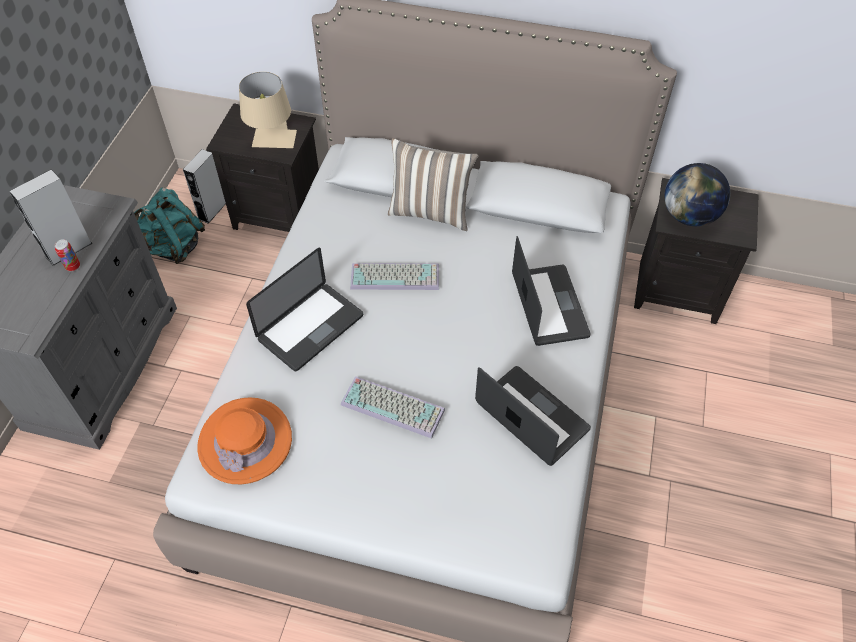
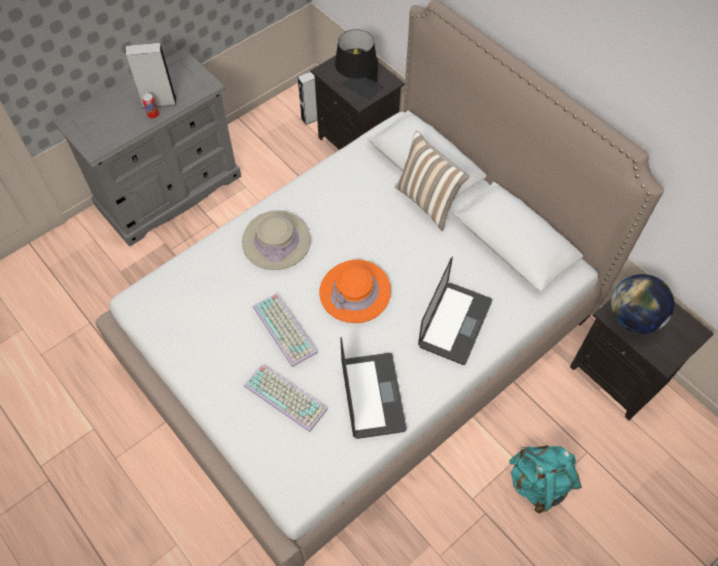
camera: 35 degrees right, 5 degrees up
(173, 247) = (270, 130): turquoise backpack -> turquoise backpack (539, 483)
(245, 441) = (176, 294): orange hat -> orange hat (355, 292)
(273, 144) = (358, 90): beige table lamp -> black table lamp
(310, 327) = (276, 241): laptop -> beige hat
(396, 276) = (363, 237): keyboard -> keyboard (287, 397)

